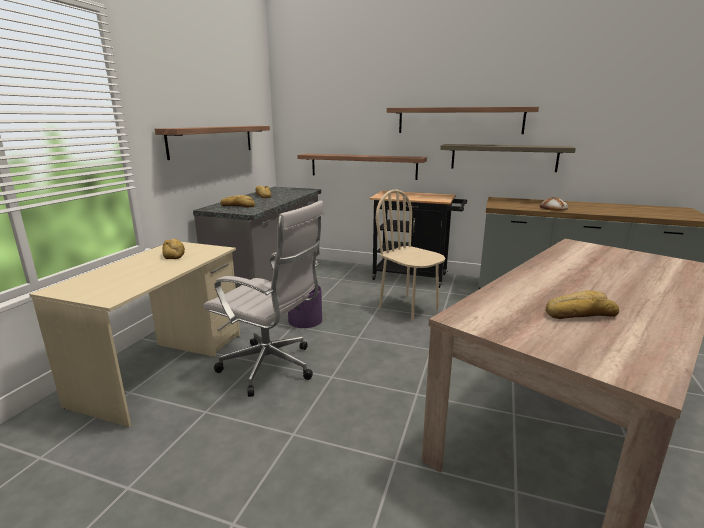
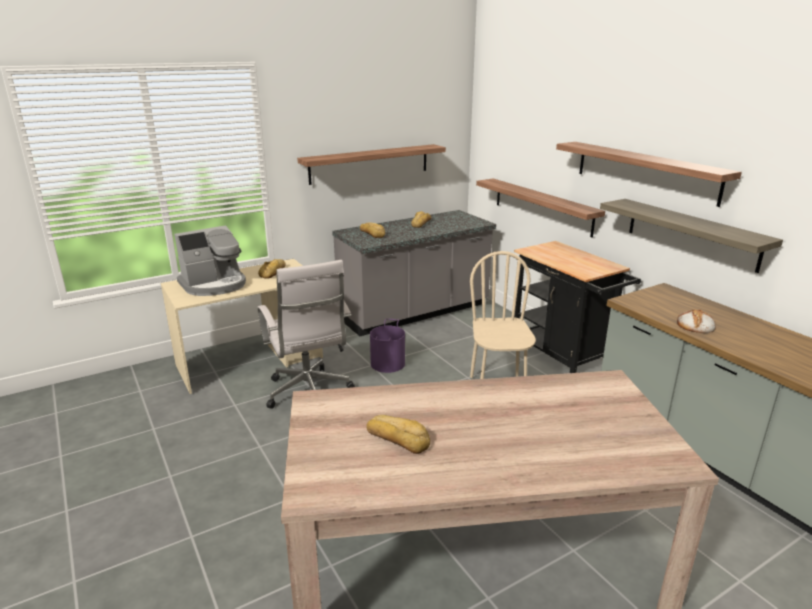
camera: 40 degrees right, 5 degrees up
(120, 277) = (214, 285): none -> coffee machine

